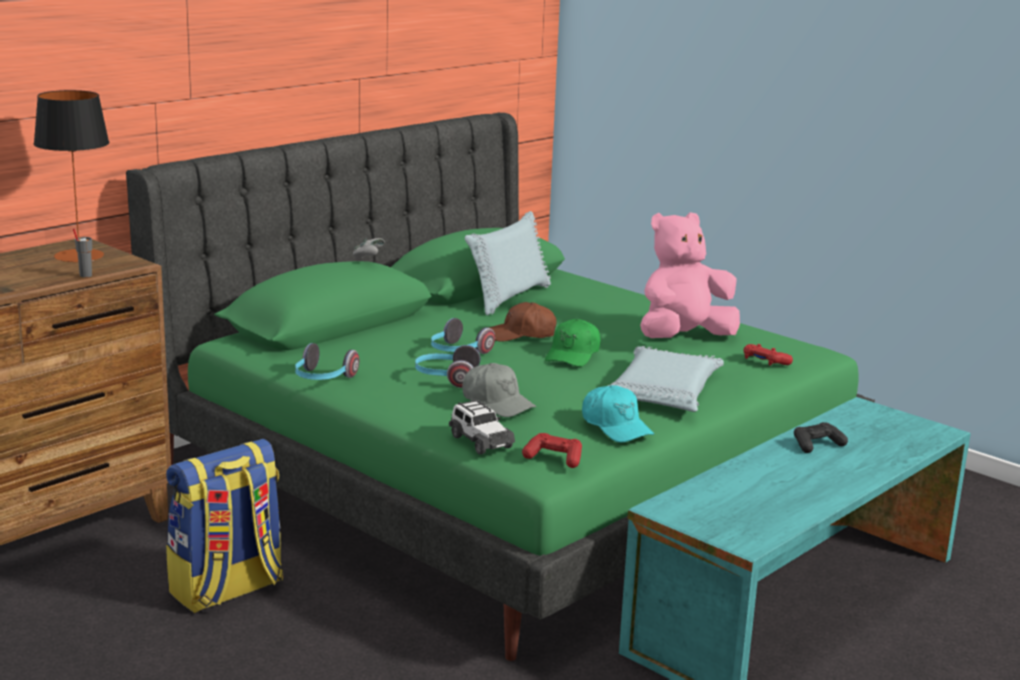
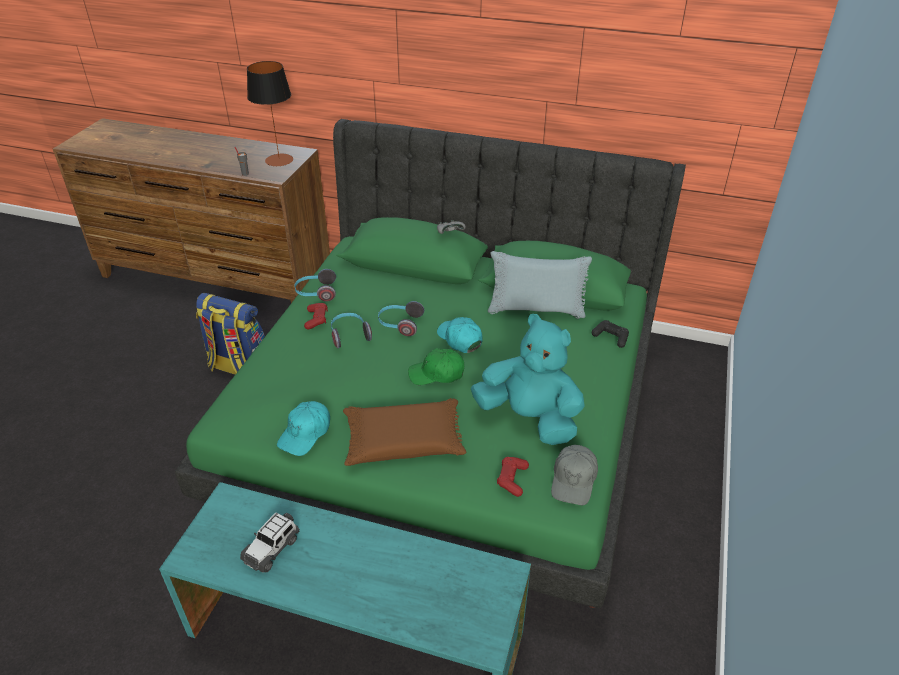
camera: 65 degrees right, 20 degrees up
(480, 441) = (248, 382): toy car -> toy car (272, 548)
(497, 403) = (312, 369): grey cap -> grey cap (574, 480)
(522, 335) = (460, 339): brown cap -> turquoise cap
(554, 458) = (235, 421): red game controller -> red game controller (316, 319)
(663, 390) = (403, 438): blue pillow -> brown pillow
(683, 338) = (529, 418): pink plush toy -> turquoise plush toy
(817, 445) = (393, 559): black game controller -> black game controller (611, 337)

